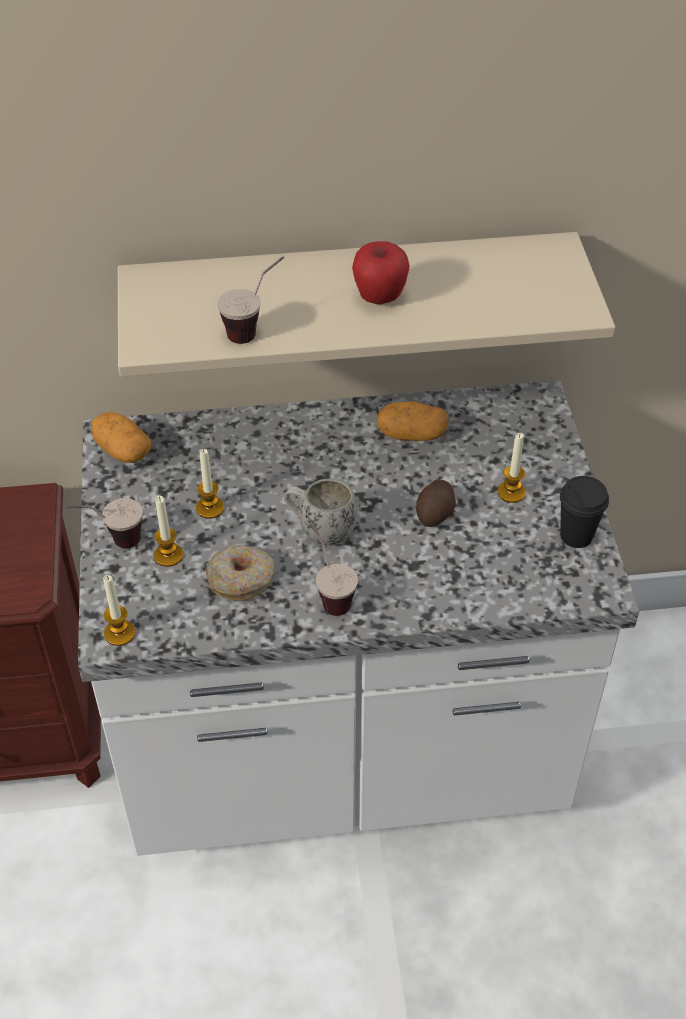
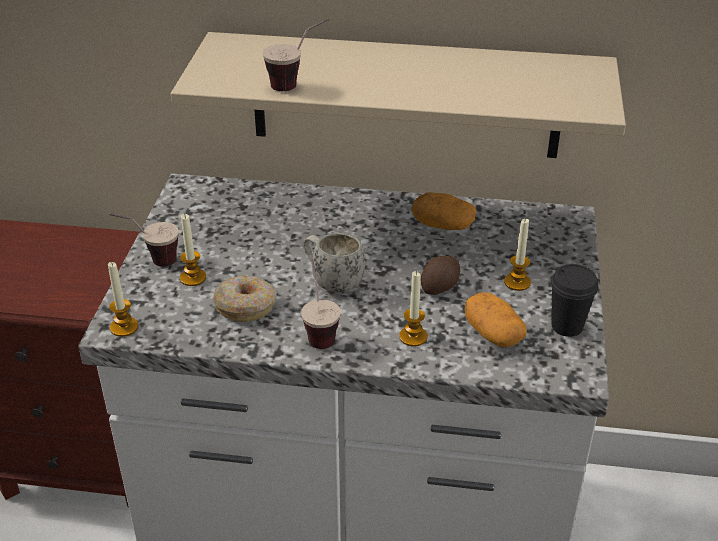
camera: 15 degrees right, 10 degrees down
(122, 450) = (191, 198): potato -> potato (493, 334)
(210, 508) = (244, 250): candle -> candle (413, 337)
(379, 298) = (416, 78): apple -> none

